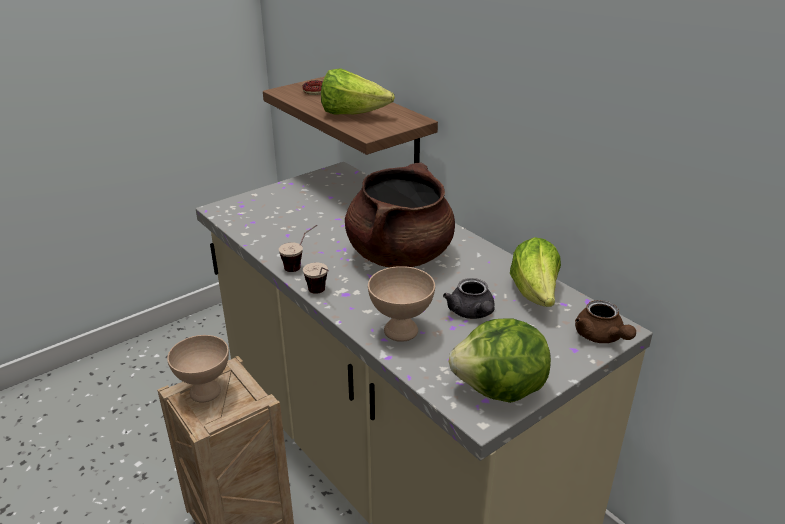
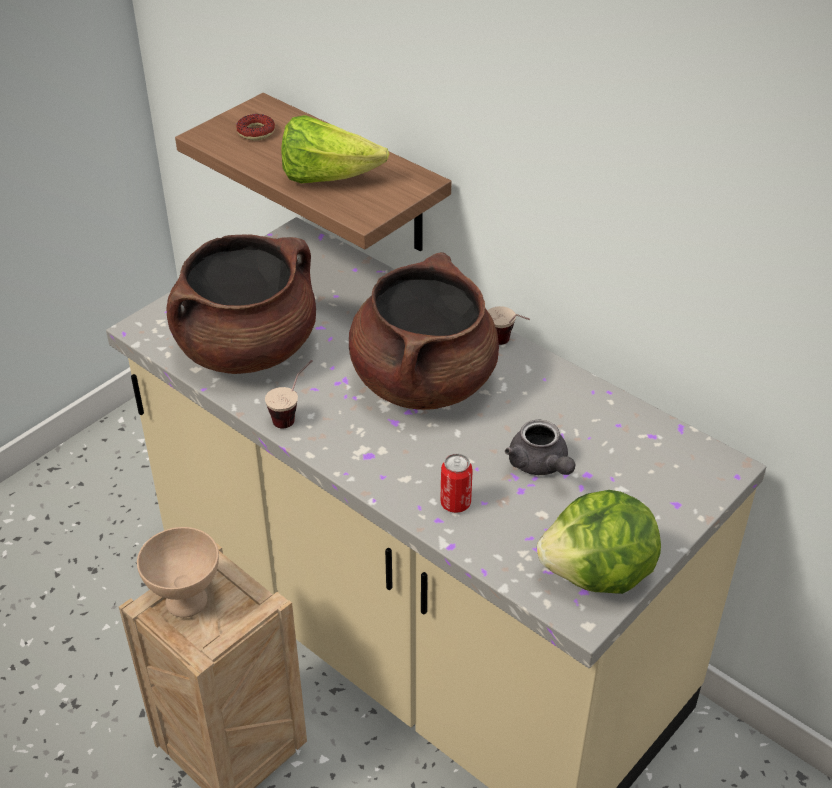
camera: 10 degrees left, 10 degrees up
(283, 225) = (247, 348): none -> brown cooking pot
(320, 294) = (335, 460): cup -> cup (507, 345)
(400, 330) = (455, 503): beige bowl -> can
(535, 294) = (614, 425): lettuce -> none
(601, 337) = (706, 481): brown teapot -> none

